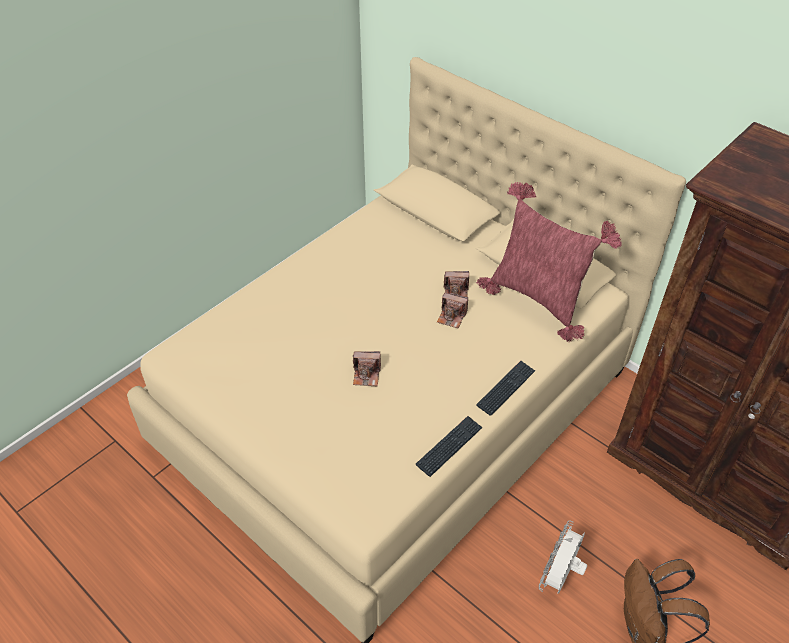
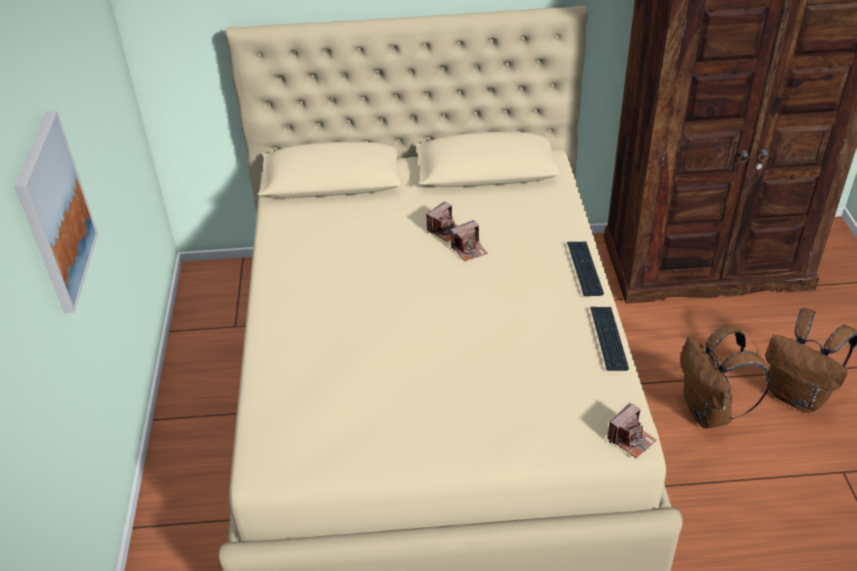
camera: 45 degrees left, 5 degrees down
(164, 124) = (54, 212): none -> picture
(366, 375) = (469, 340): camera -> camera (631, 439)
(537, 305) = (518, 197): red pillow -> none
(559, 577) = (709, 412): white fan -> brown backpack

